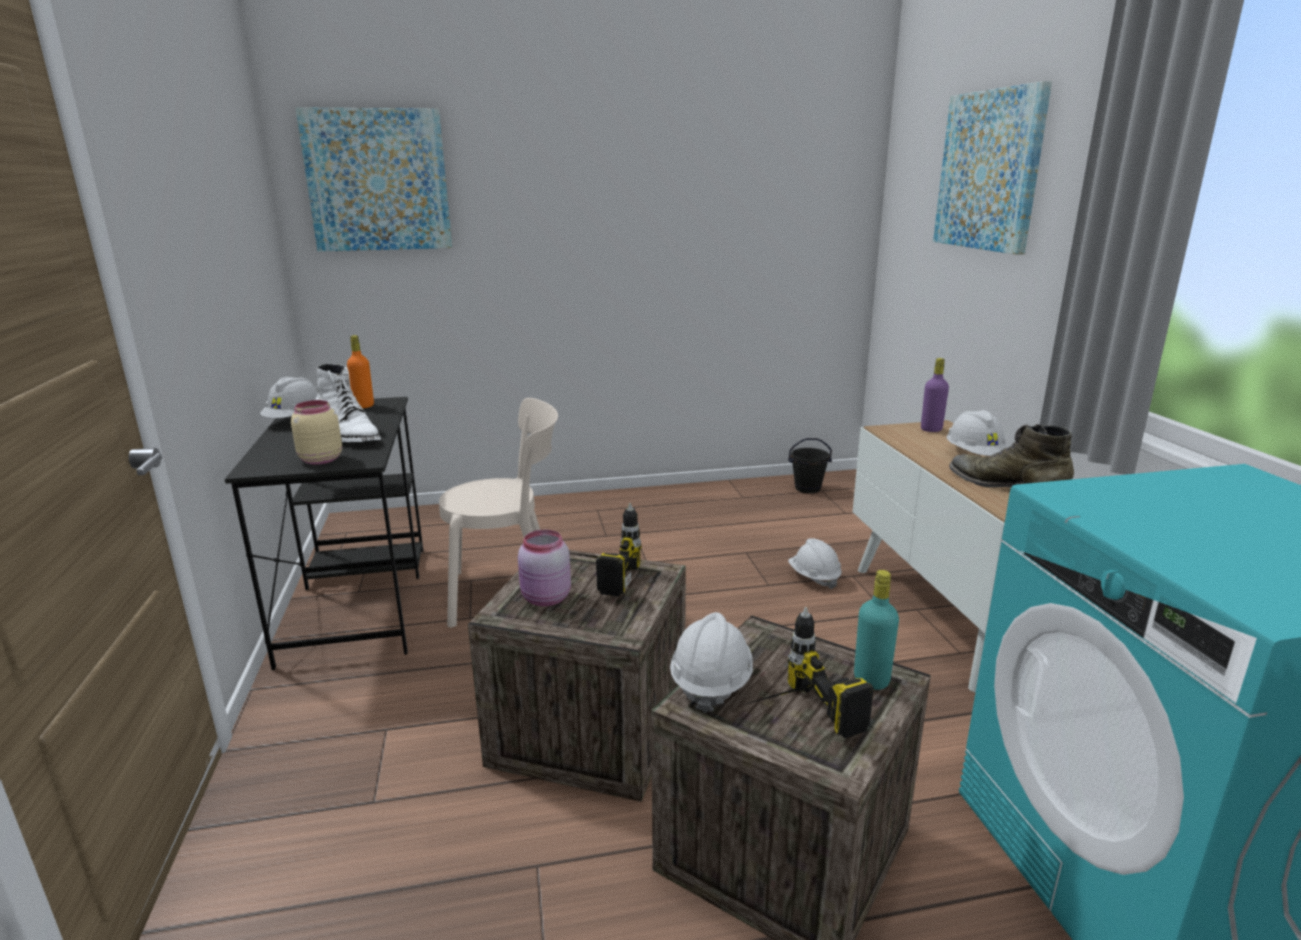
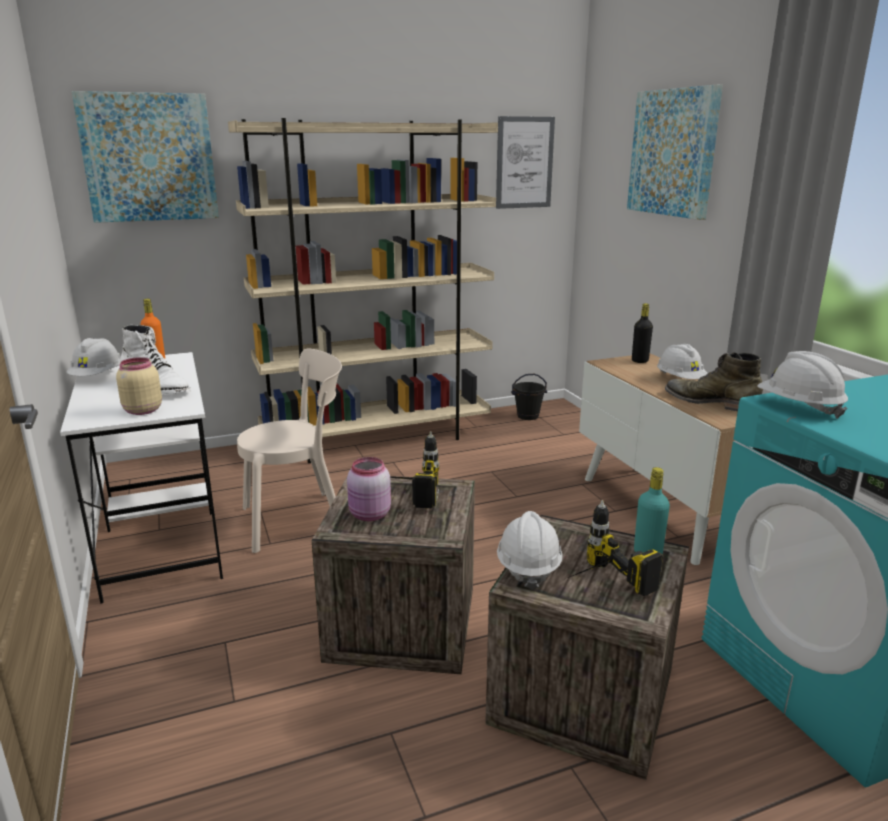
camera: 10 degrees left, 0 degrees up
(357, 600) = (161, 537): black desk -> white desk
(625, 505) = (378, 439): none -> beige bookcase
(814, 186) = (524, 163): none -> picture
(814, 577) = (551, 487): white hard hat -> white hard hat (798, 407)
(931, 429) = (640, 361): purple bottle -> black bottle

